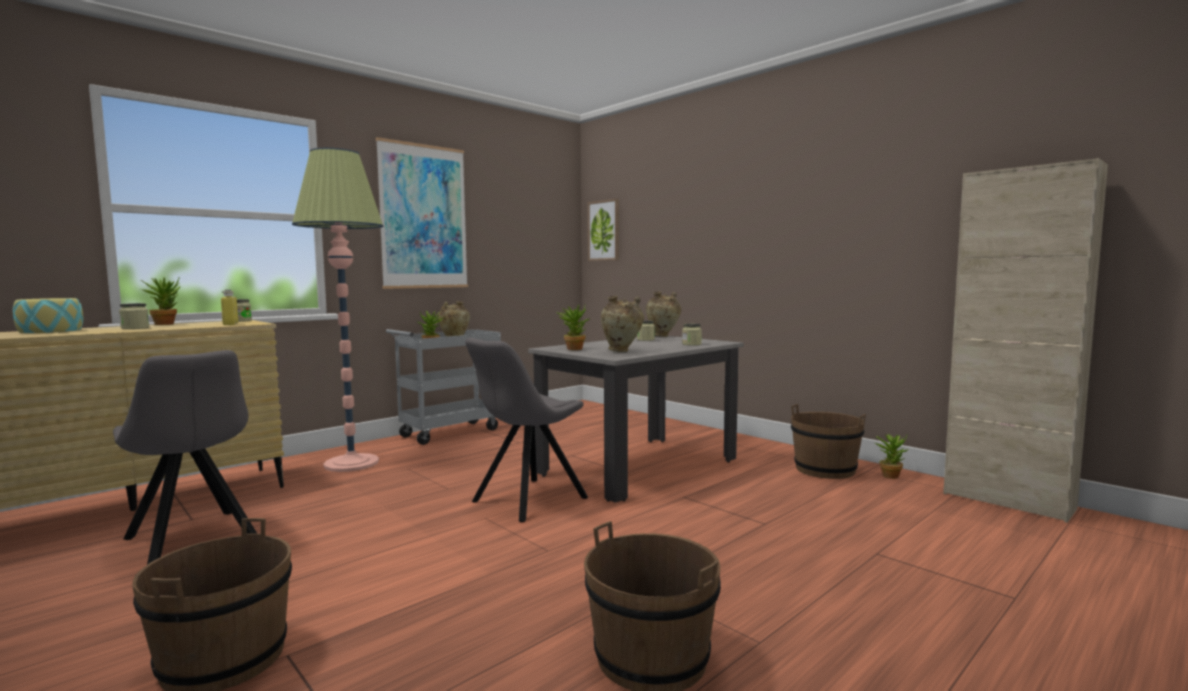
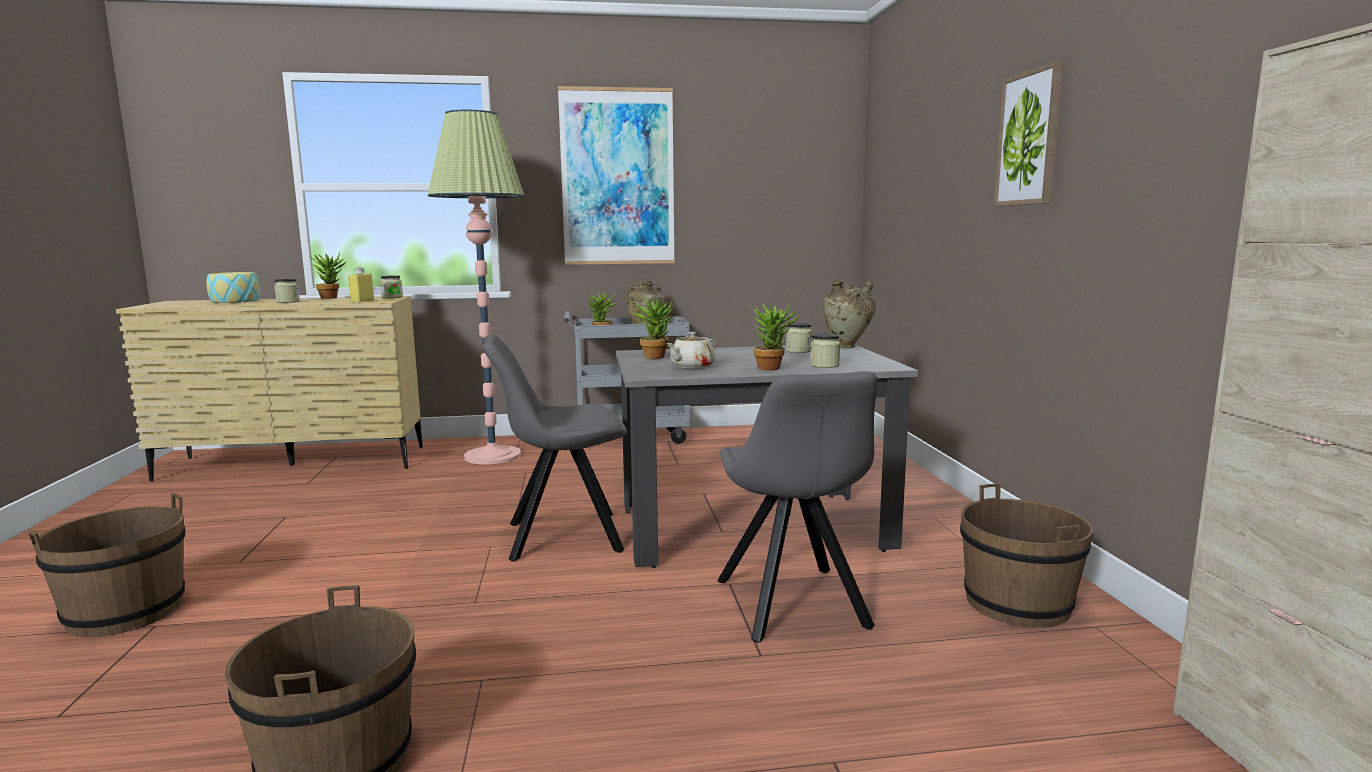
camera: 35 degrees right, 5 degrees up
(193, 539) = (279, 501): grey chair -> grey chair (793, 604)
(604, 230) = (880, 182): picture -> picture (1029, 139)
(622, 351) = (691, 366): beige vase -> beige teapot
(890, 475) = (1127, 647): potted plant -> potted plant (772, 368)

